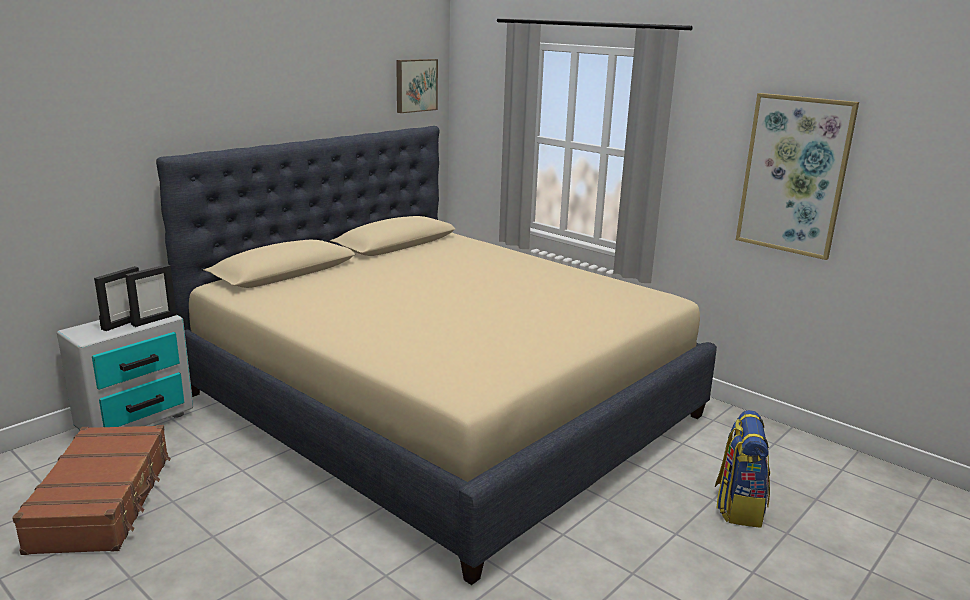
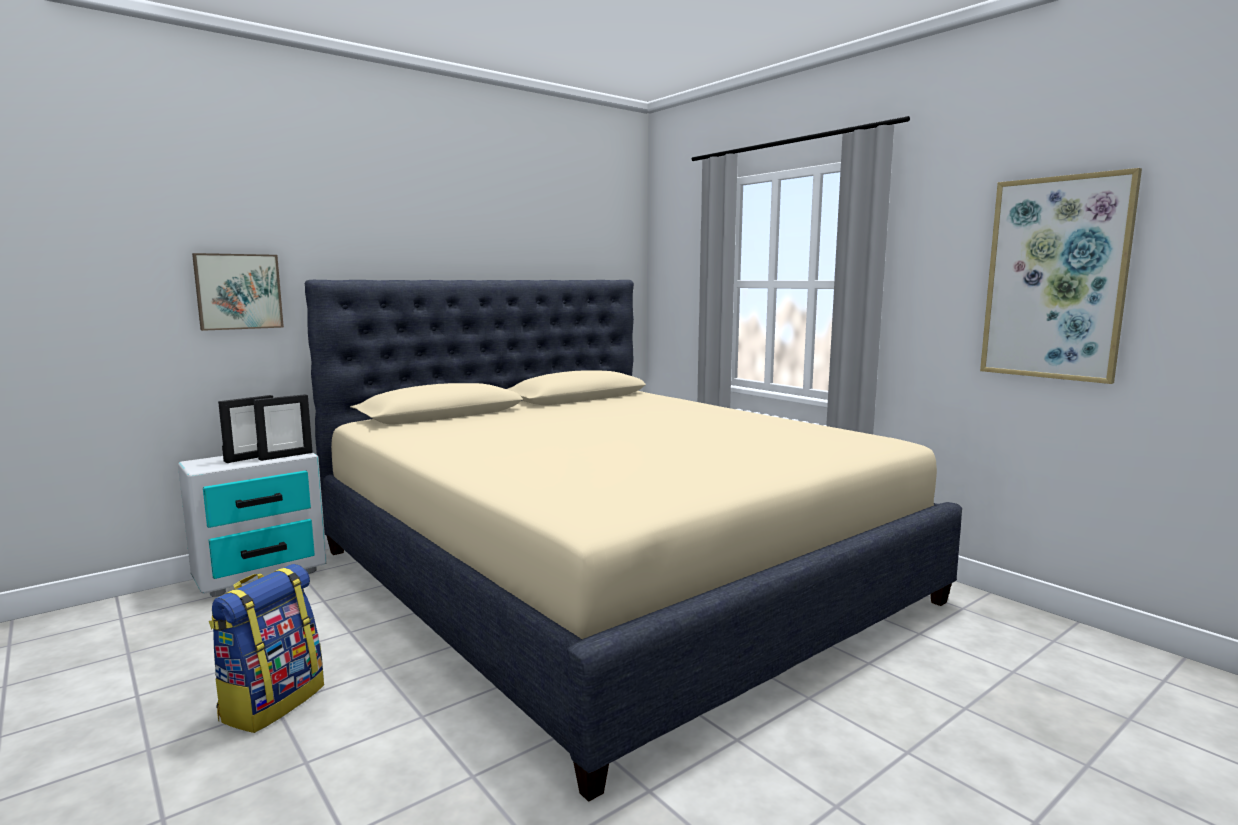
camera: 10 degrees right, 10 degrees down
(104, 502) = (175, 656): brown suitcase -> none
(415, 85) = (608, 237): picture -> picture (238, 291)
(738, 506) = (1005, 720): backpack -> backpack (272, 702)

